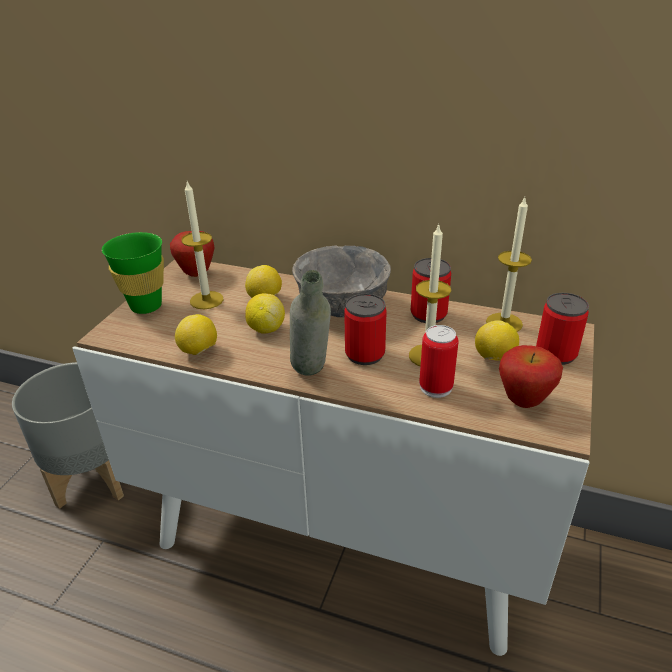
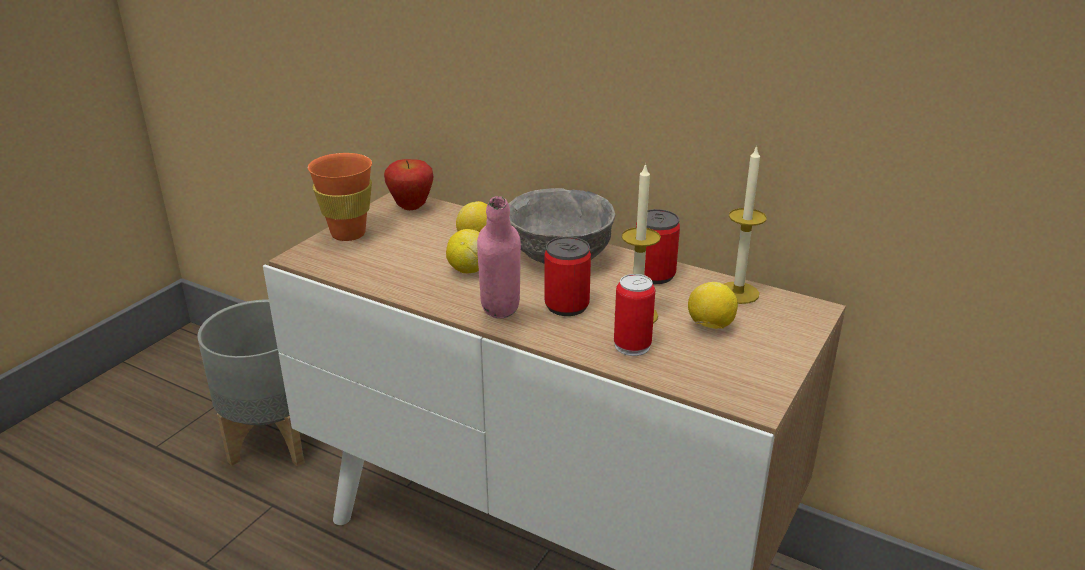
camera: 10 degrees right, 5 degrees down
(146, 306) = (348, 234): green cup -> orange cup
(199, 351) = (390, 283): lemon -> none
(206, 300) = (414, 235): candle -> none
(312, 378) = (501, 321): grey bottle -> pink bottle
(523, 401) = (724, 371): apple -> none
(556, 354) = (784, 330): can -> none

